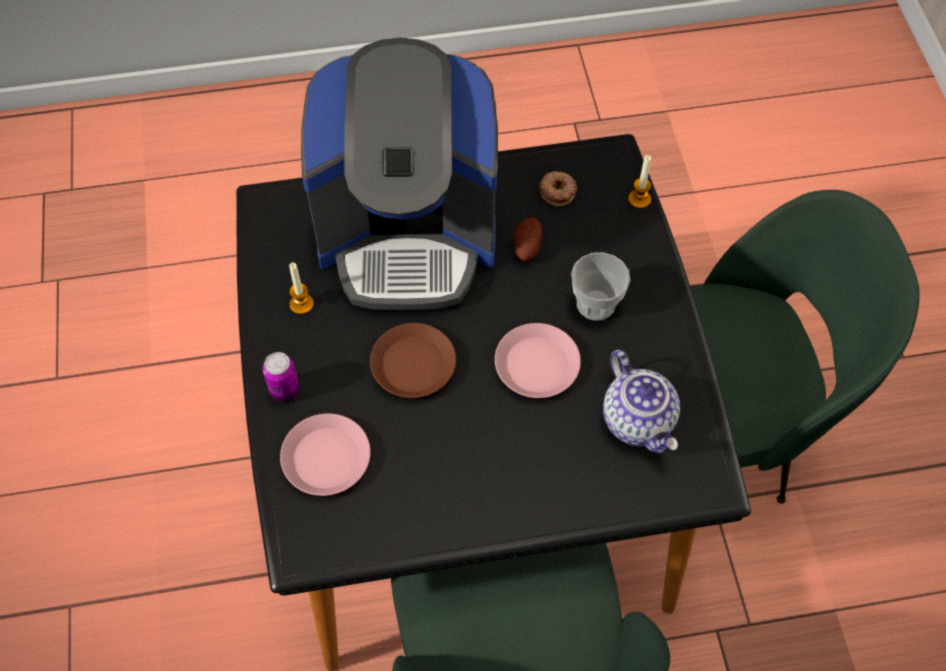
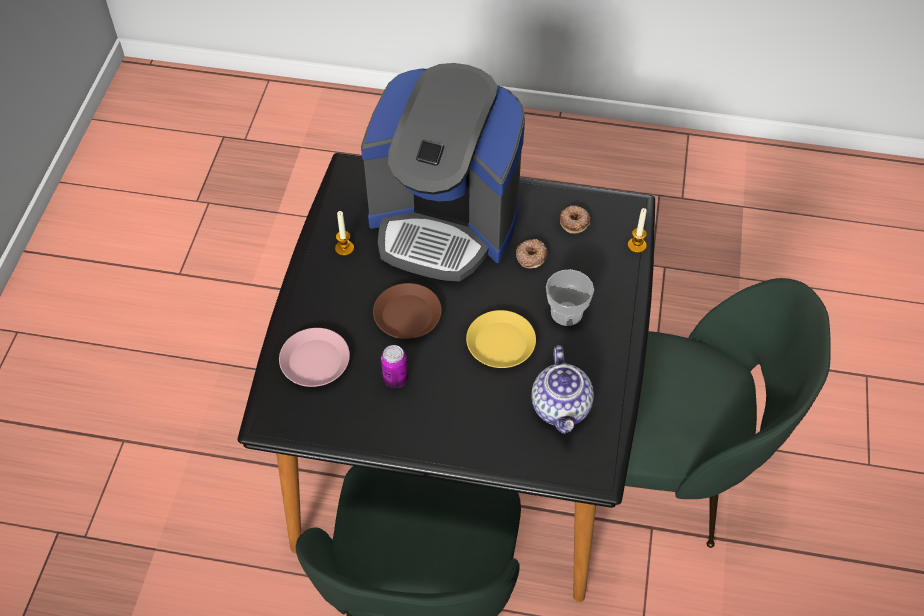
camera: 20 degrees right, 5 degrees down
(285, 391) = (306, 305): can -> can (395, 379)
(526, 247) = (531, 256): potato -> donut
(537, 365) = (500, 344): pink plate -> yellow plate

